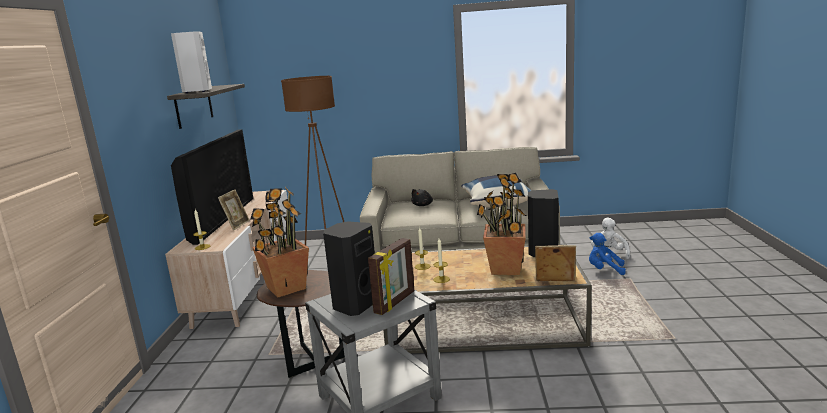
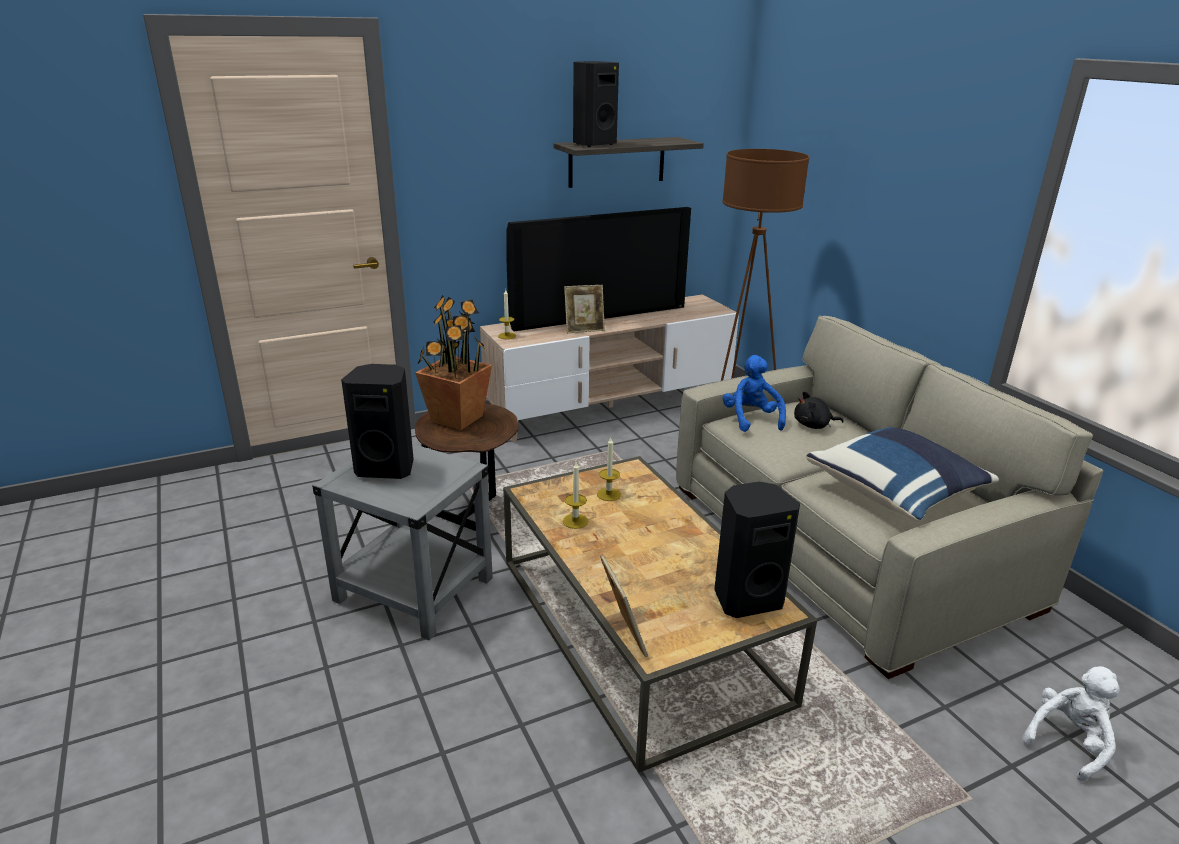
camera: 60 degrees right, 10 degrees up
(197, 91) = (593, 144): white speaker -> black speaker
(395, 302) = (402, 492): picture frame -> none
(505, 269) = (648, 571): potted plant -> none
(604, 270) = (975, 747): blue plush toy -> blue plush toy (751, 419)

